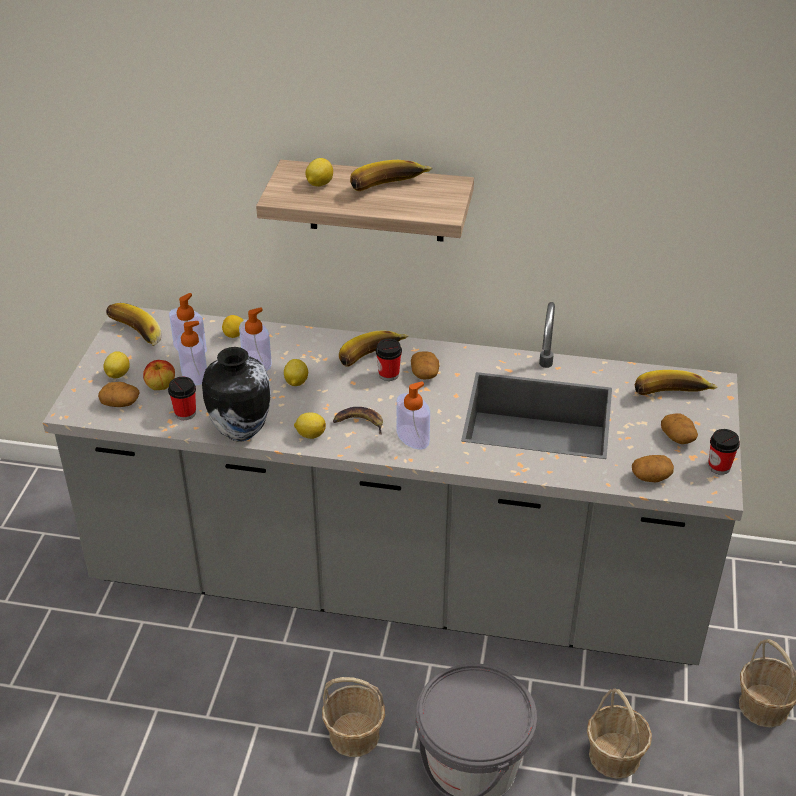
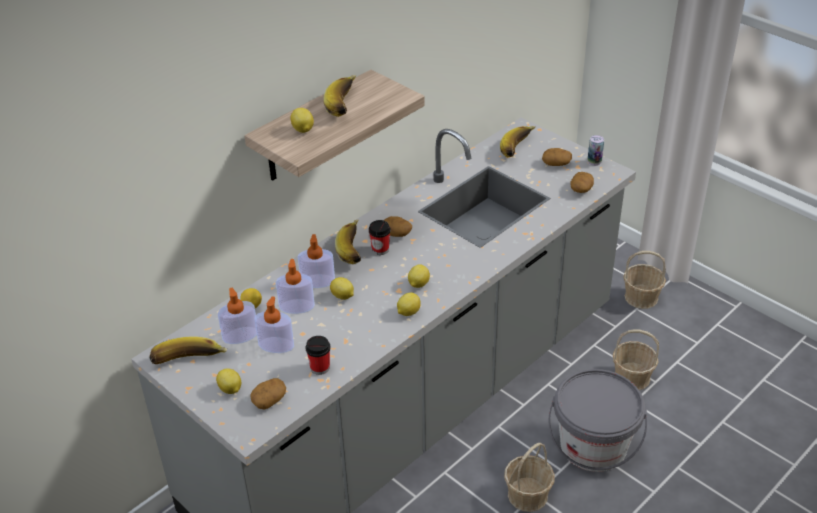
camera: 55 degrees left, 0 degrees up
(161, 386) = (272, 369): apple -> none
(241, 432) = (371, 346): vase -> none
(359, 423) = (418, 284): banana -> lemon
(413, 437) = (456, 266): soap dispenser -> soap dispenser (317, 281)
(719, 467) = (594, 162): cup -> can

